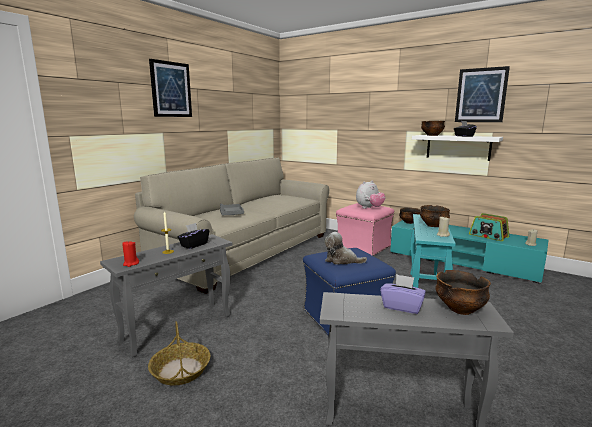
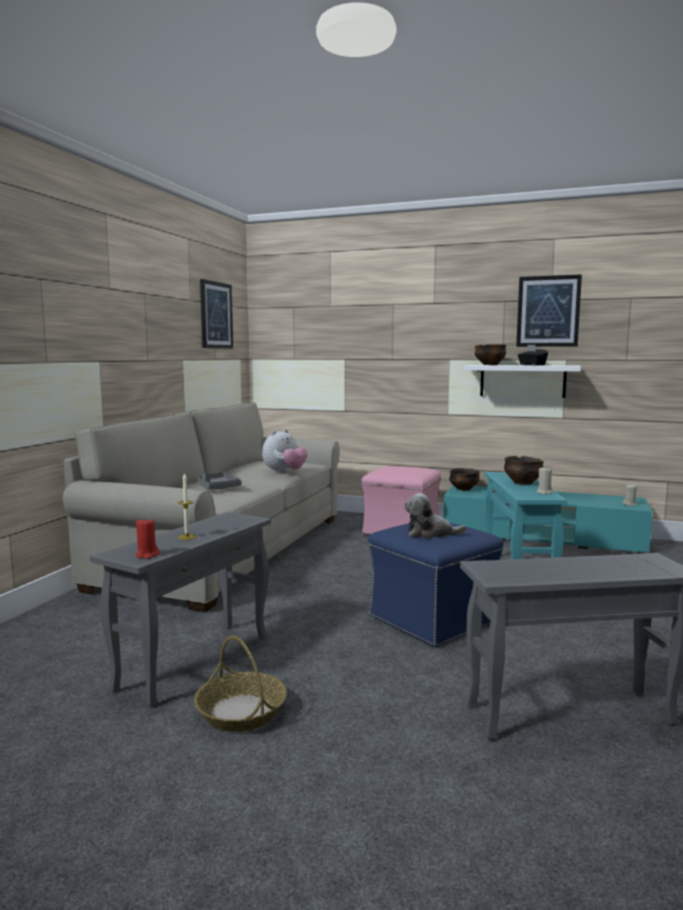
camera: 15 degrees left, 5 degrees down
(171, 89) = (111, 293): picture -> picture (216, 315)
(194, 245) = (217, 526): black tissue box -> none
(369, 208) = (409, 471): plush toy -> plush toy (284, 472)
(402, 306) = (568, 566): purple tissue box -> none
(460, 309) = (633, 561): bowl -> none
(488, 236) = (574, 498): radio -> none

